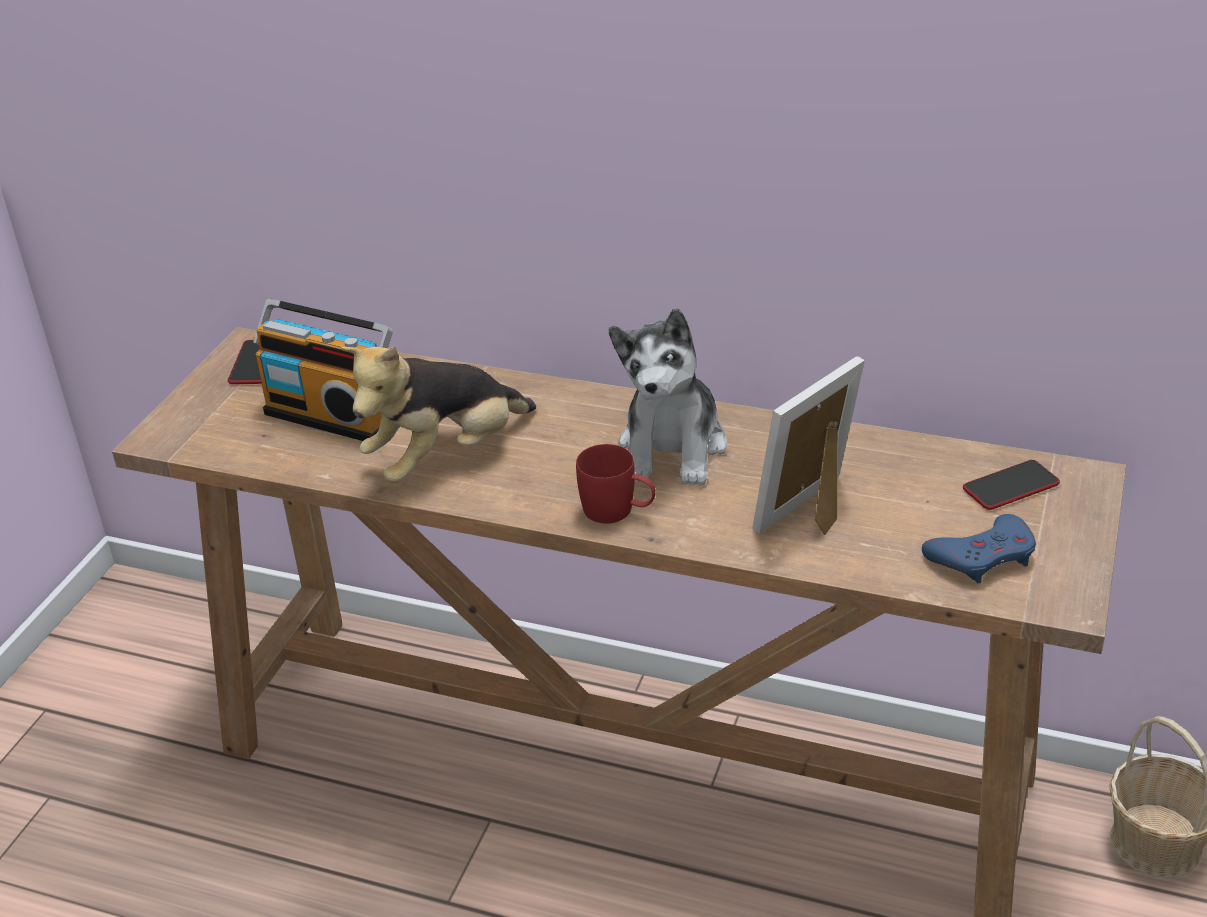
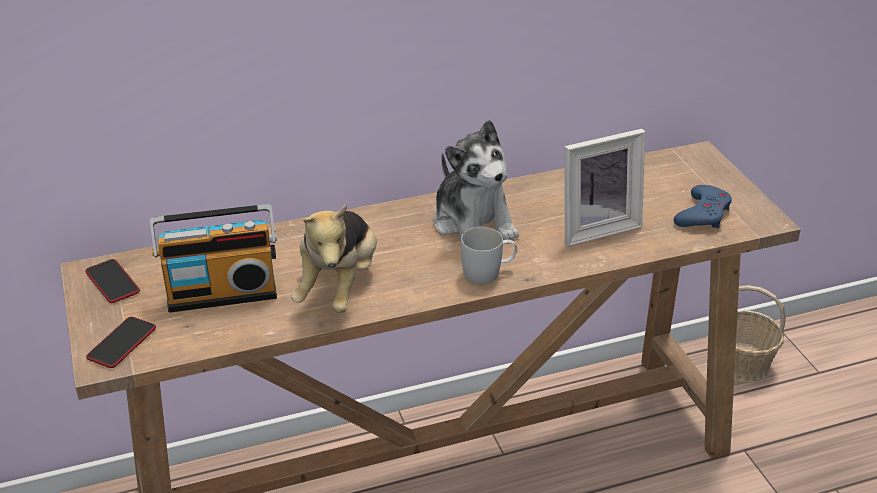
camera: 40 degrees left, 0 degrees up
(618, 511) = (488, 272): red mug -> white mug
(814, 513) = (595, 227): picture frame -> picture frame turned 120 degrees counterclockwise
(1010, 486) = (672, 173): phone -> phone (122, 343)

